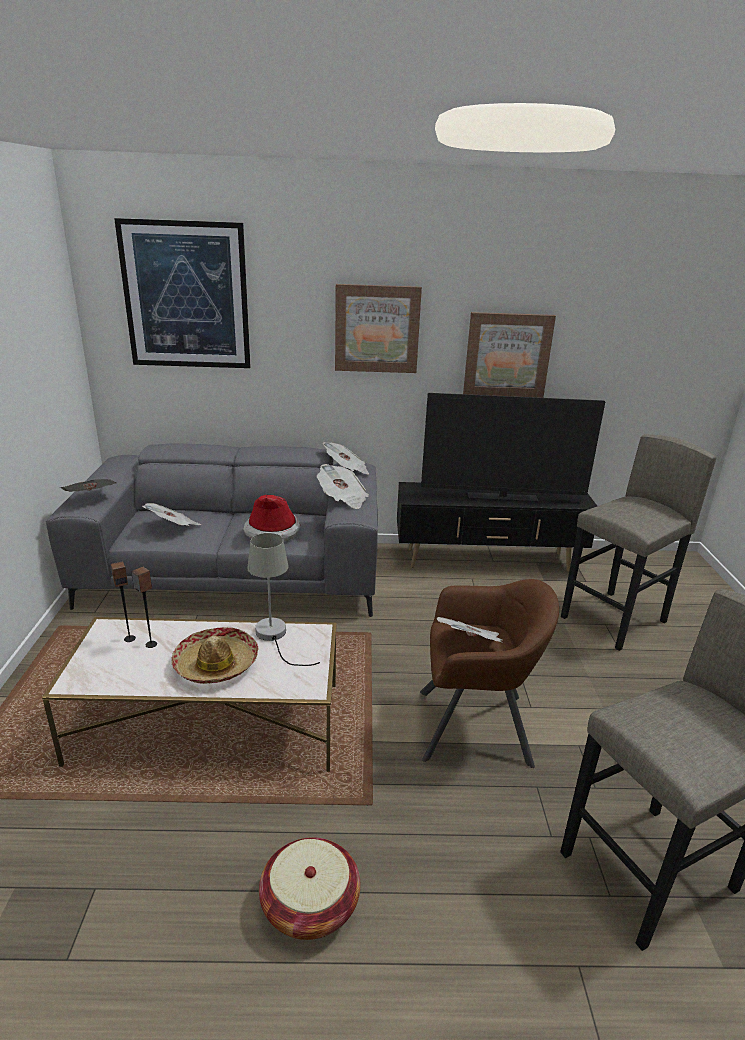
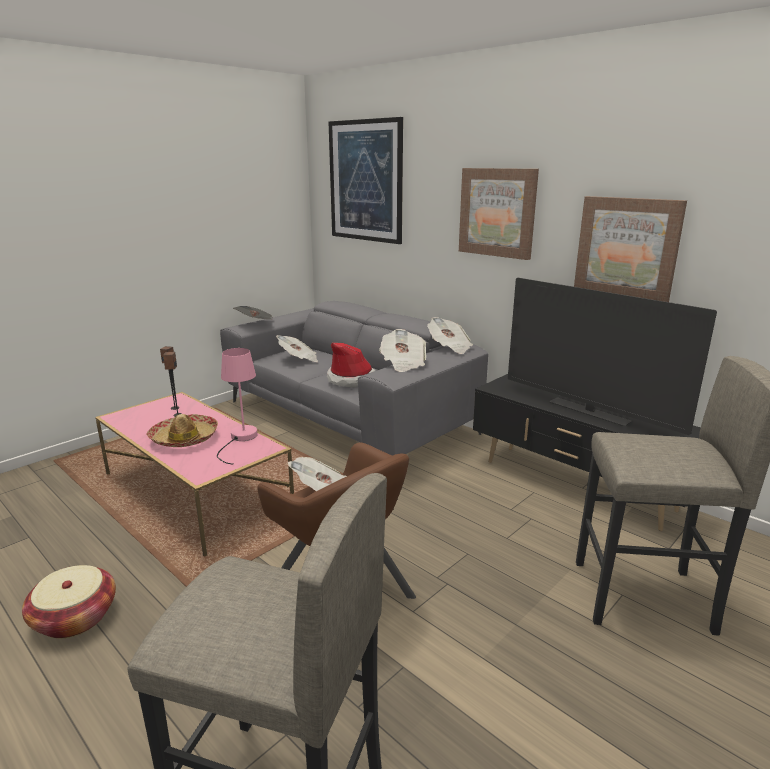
camera: 45 degrees right, 5 degrees down
(209, 723) = (196, 492): white coffee table -> pink coffee table
(275, 636) = (240, 439): grey table lamp -> pink table lamp

